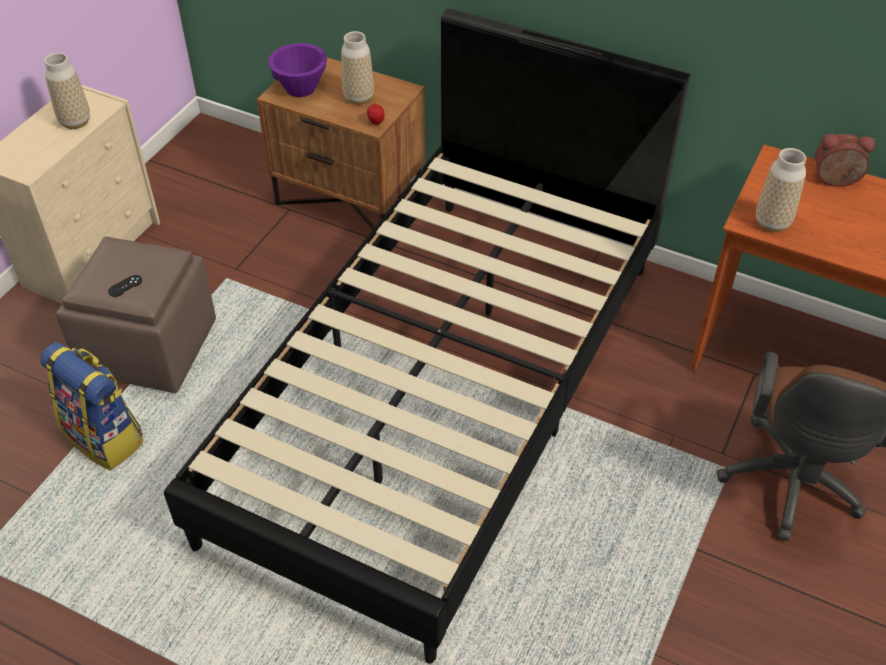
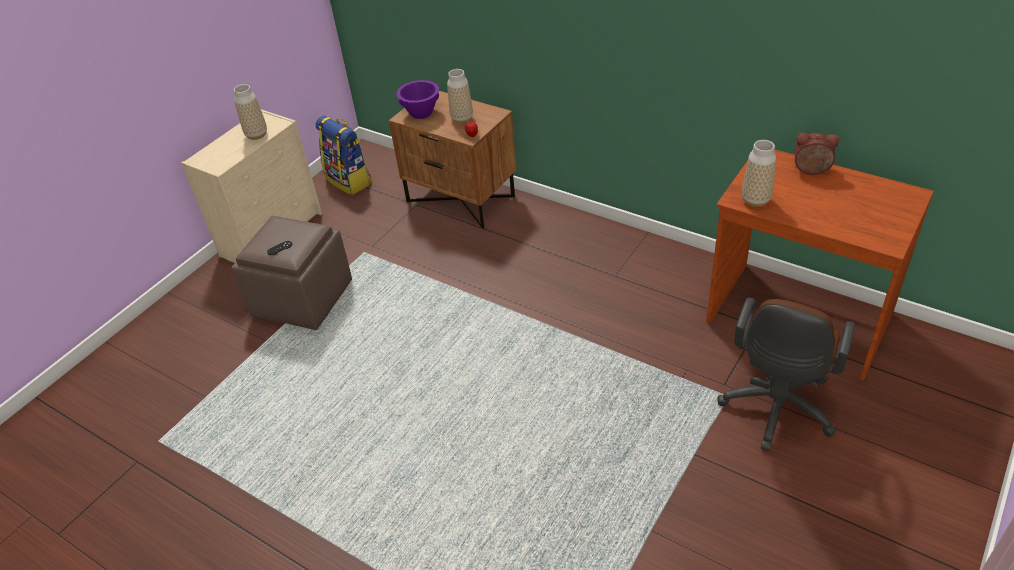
camera: 10 degrees right, 5 degrees down
(105, 437) = (262, 359): backpack -> backpack (349, 181)
(443, 392) = (512, 335): black bed -> none

